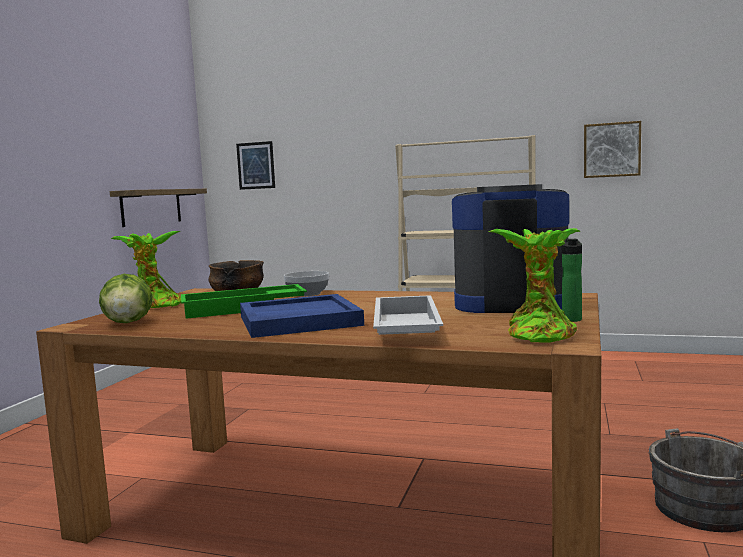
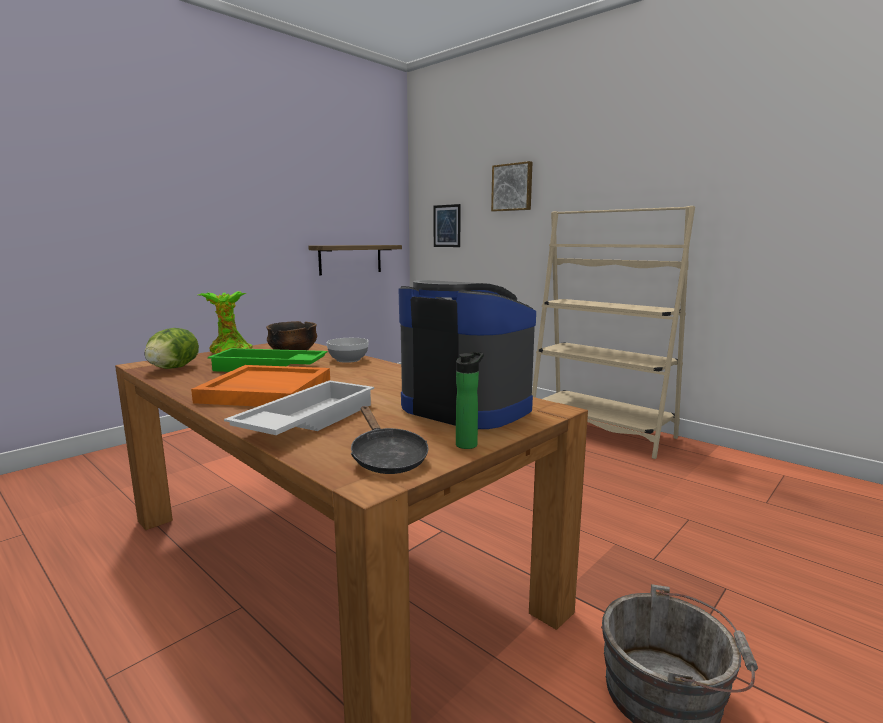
camera: 25 degrees right, 5 degrees up
(298, 321) = (265, 391): blue tray -> orange tray
(539, 334) = (386, 458): potted plant -> black frying pan
(611, 150) = (799, 225): picture -> picture (512, 187)

